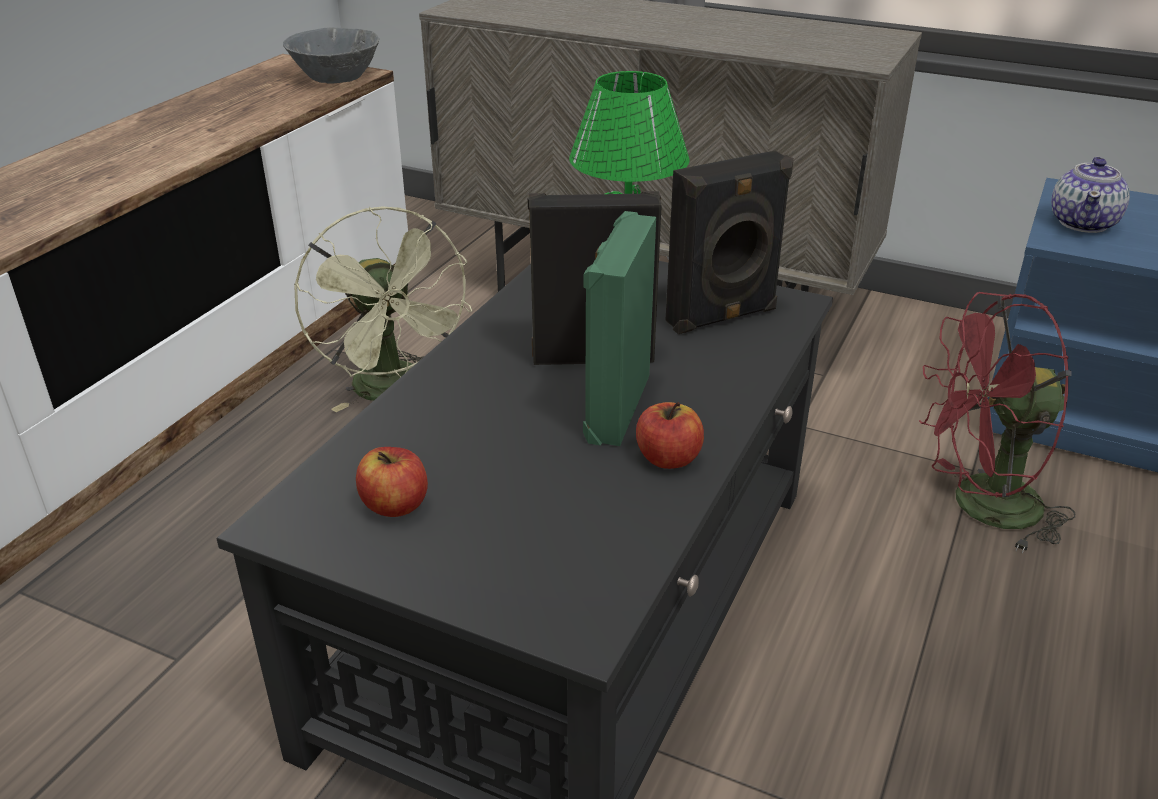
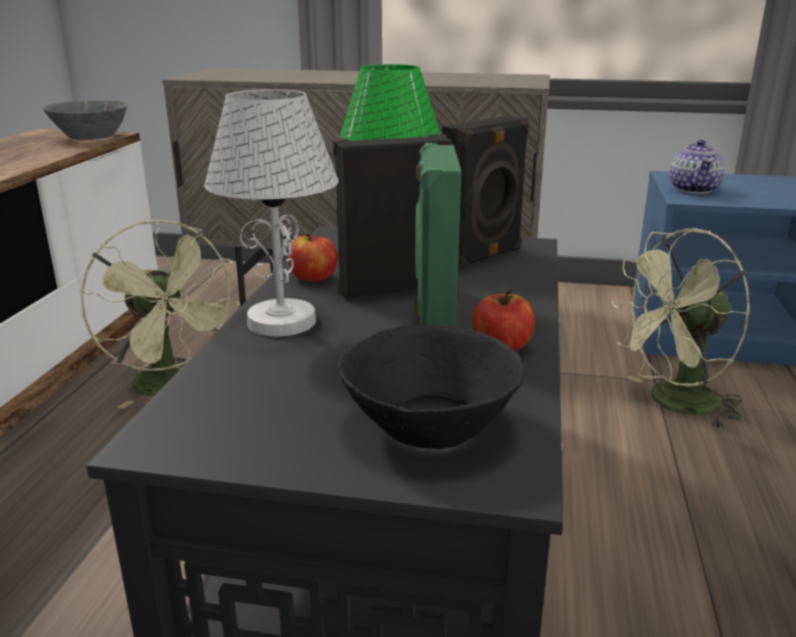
camera: 15 degrees left, 10 degrees down
(395, 505) = (269, 412): apple -> apple (313, 278)
(456, 387) = (283, 321): none -> white table lamp
(539, 547) = (429, 424): none -> black bowl
(980, 507) = (673, 404): red fan -> green fan

